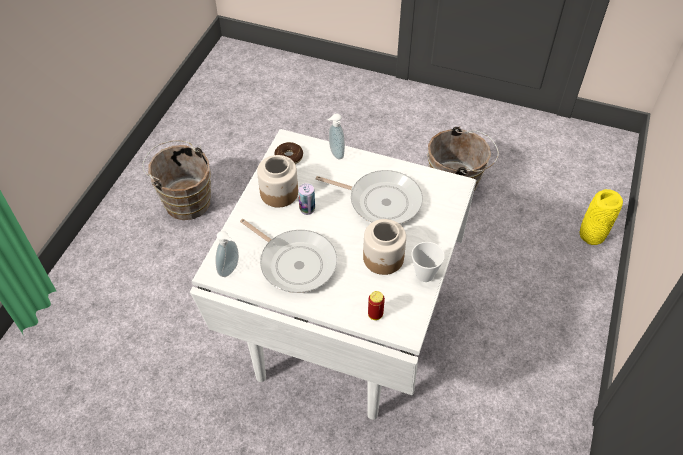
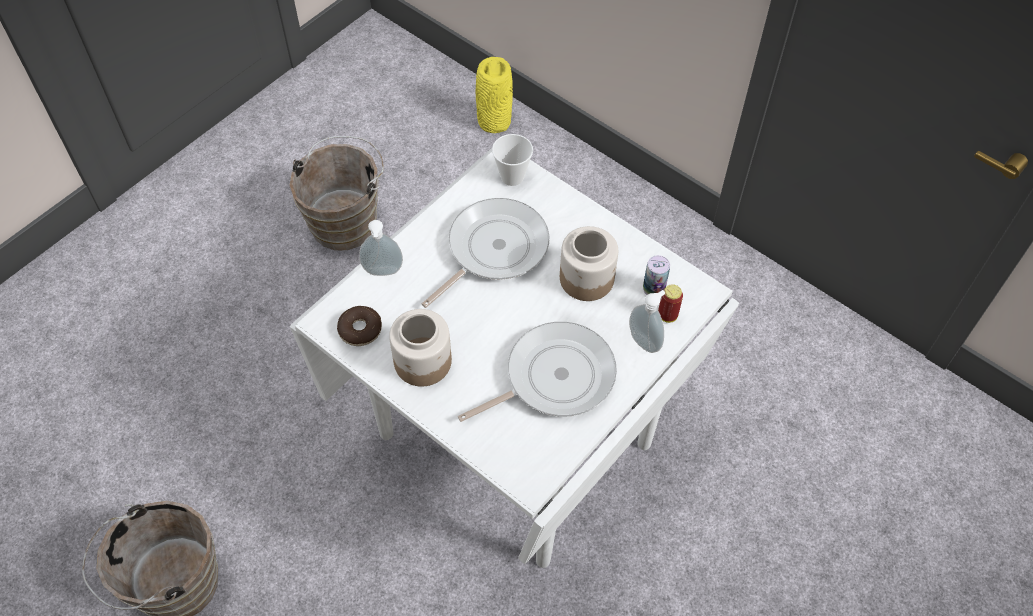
camera: 70 degrees left, 5 degrees up
(230, 270) = (535, 459): soap dispenser -> soap dispenser (645, 341)
(307, 209) = (468, 336): can -> can (653, 289)
(425, 274) = (627, 245): cup -> cup (512, 177)

